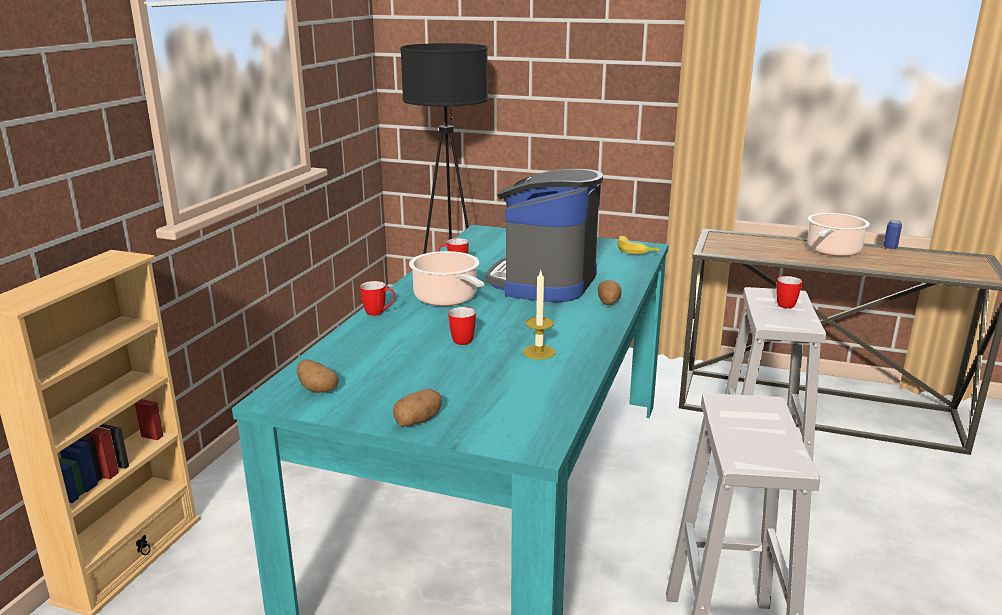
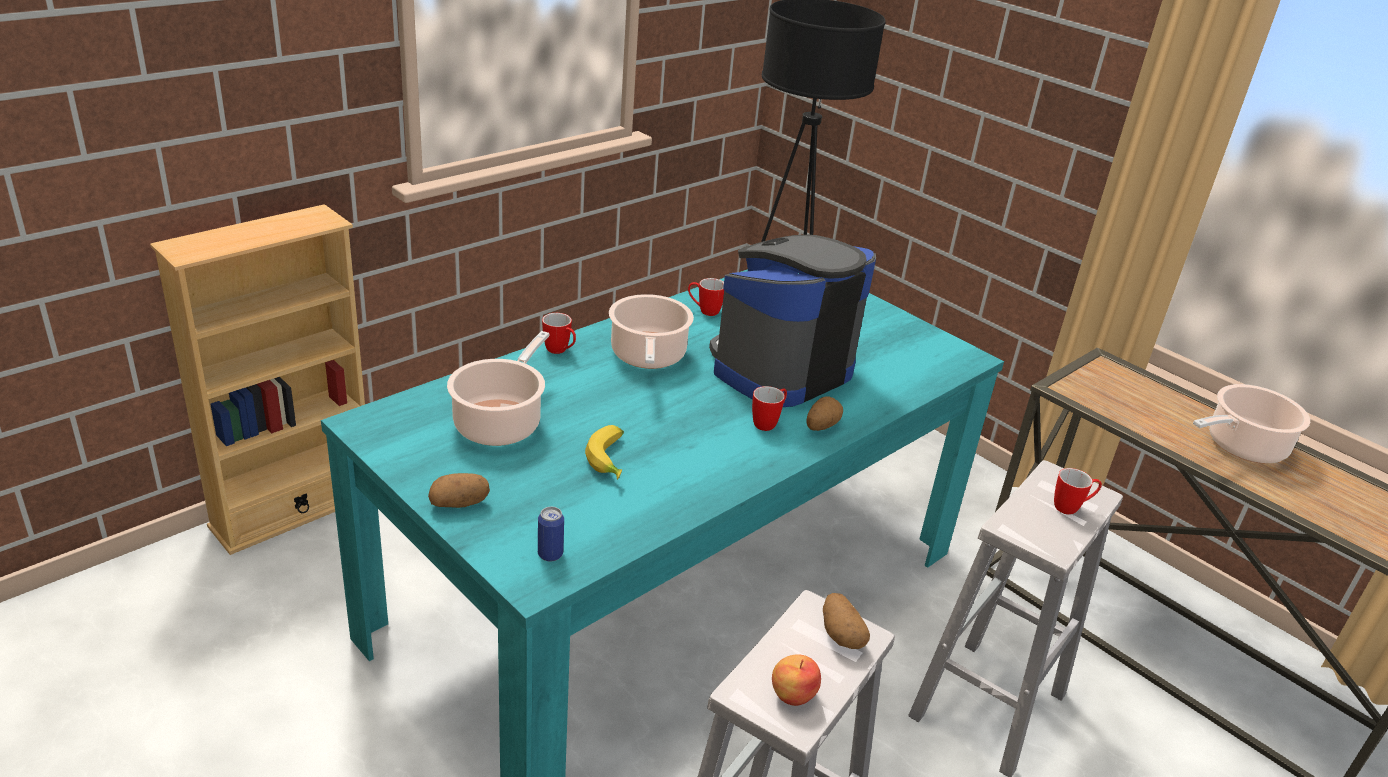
camera: 25 degrees right, 10 degrees up
(316, 389) = (409, 427): potato -> potato (840, 634)
(387, 364) = (500, 422): none -> cooking pot
(464, 339) = (608, 418): mug -> mug (768, 423)
(539, 352) = (666, 465): candle -> none
(636, 251) = (946, 359): banana -> banana (612, 460)
(770, 450) = (793, 694): none -> apple
(890, 247) = (1346, 470): can -> can (550, 554)

